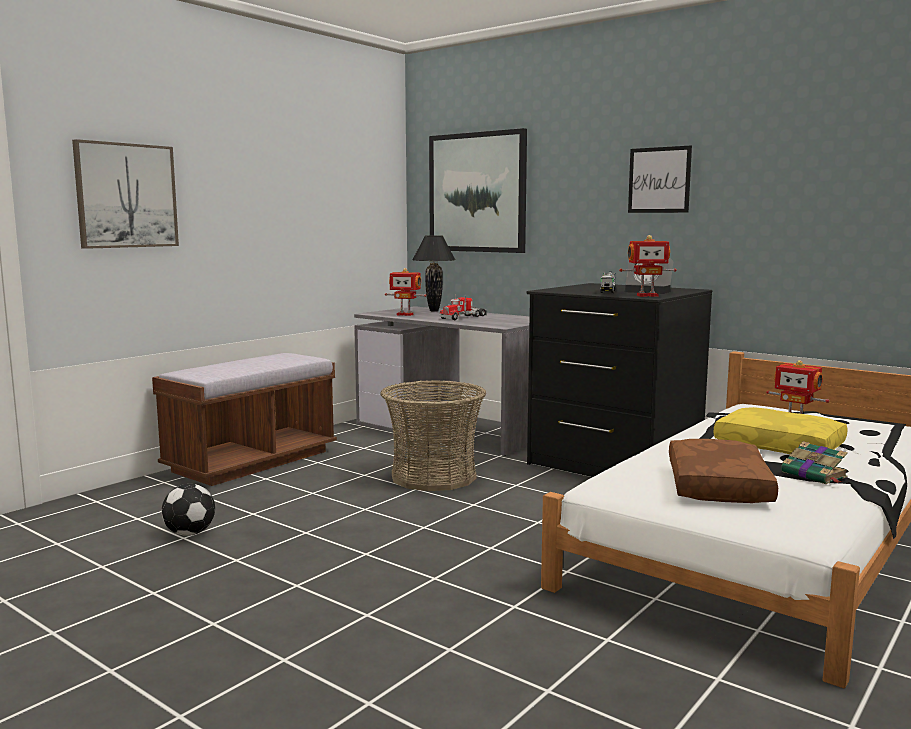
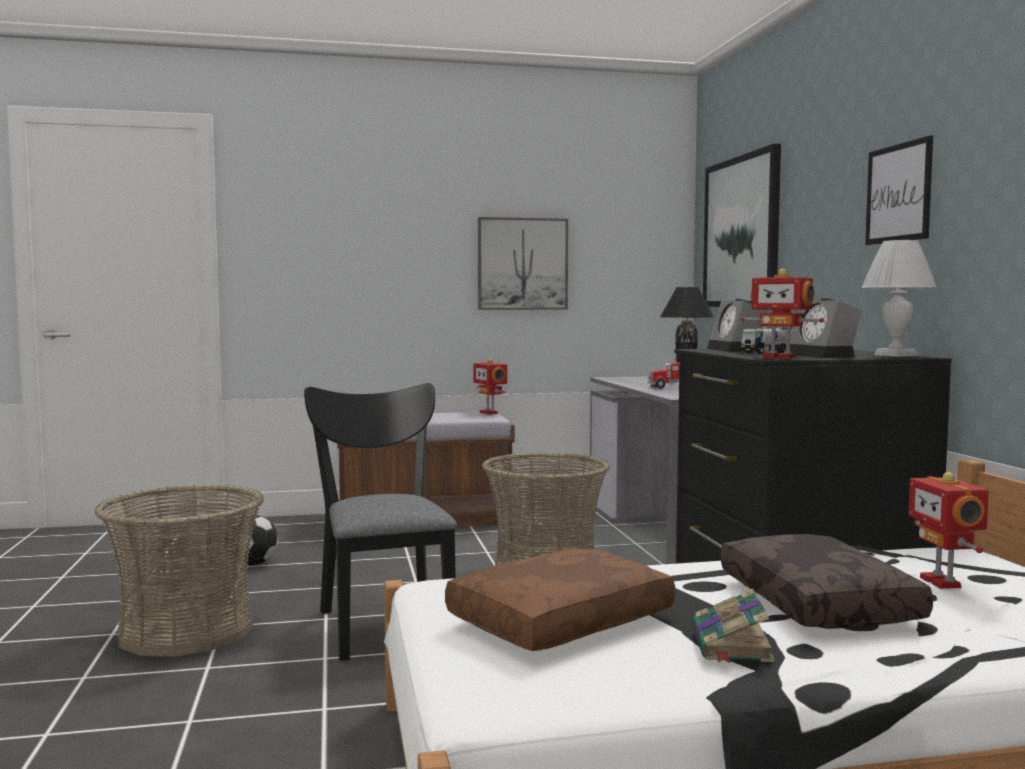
camera: 40 degrees right, 5 degrees down
(126, 195) = (323, 246): picture -> picture (522, 264)
(277, 598) = (186, 631): none -> basket
(405, 314) = (635, 381): toy robot -> toy robot (490, 413)
(414, 543) = (383, 622): none -> black chair
(572, 289) = (737, 350): none -> alarm clock
(679, 289) = (896, 355): none -> white table lamp
(780, 446) = (820, 603): yellow pillow -> brown pillow

